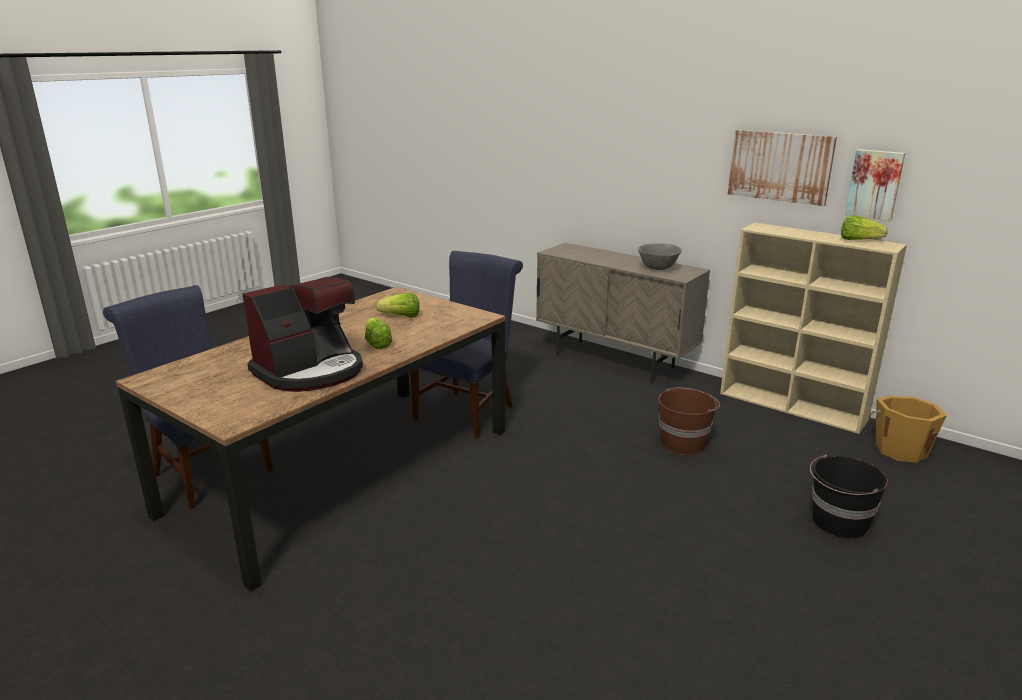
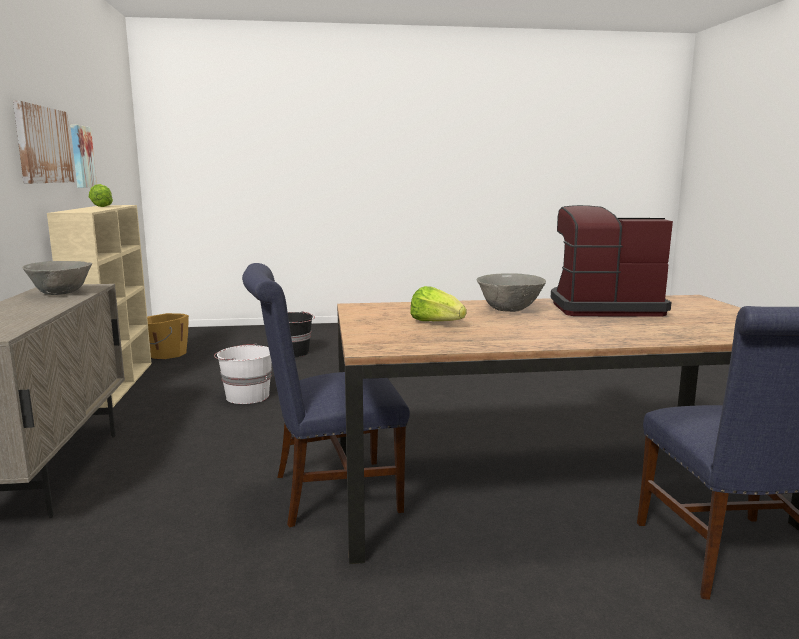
camera: 135 degrees left, 10 degrees down
(377, 344) = (509, 310): lettuce -> grey bowl
(683, 443) = (246, 396): brown bucket -> white bucket

